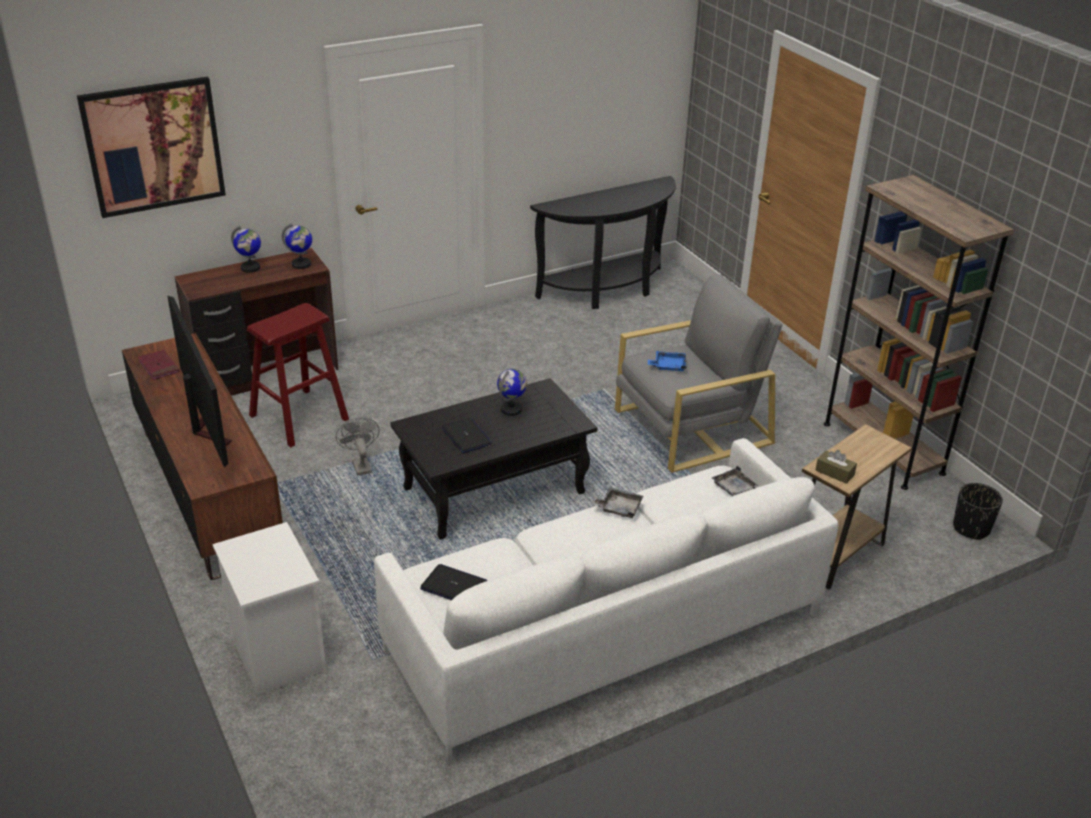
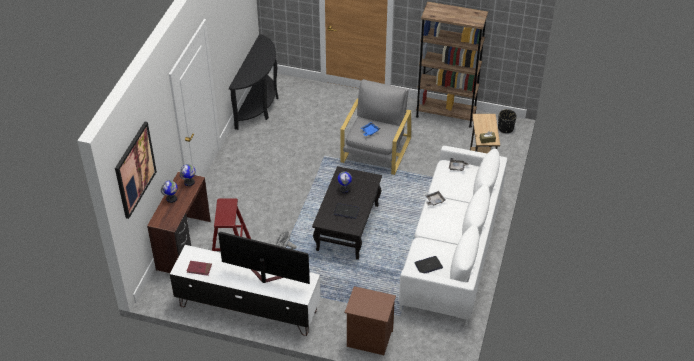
camera: 45 degrees left, 10 degrees up
(208, 490) = (247, 307): brown tv stand -> white tv stand
(276, 653) = (368, 339): white nightstand -> brown nightstand

